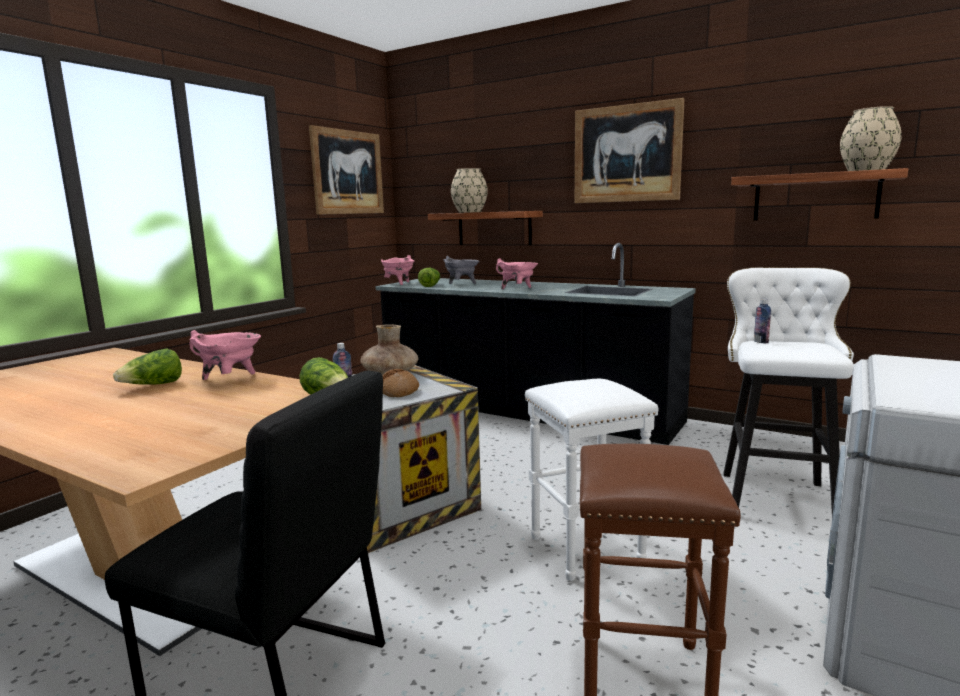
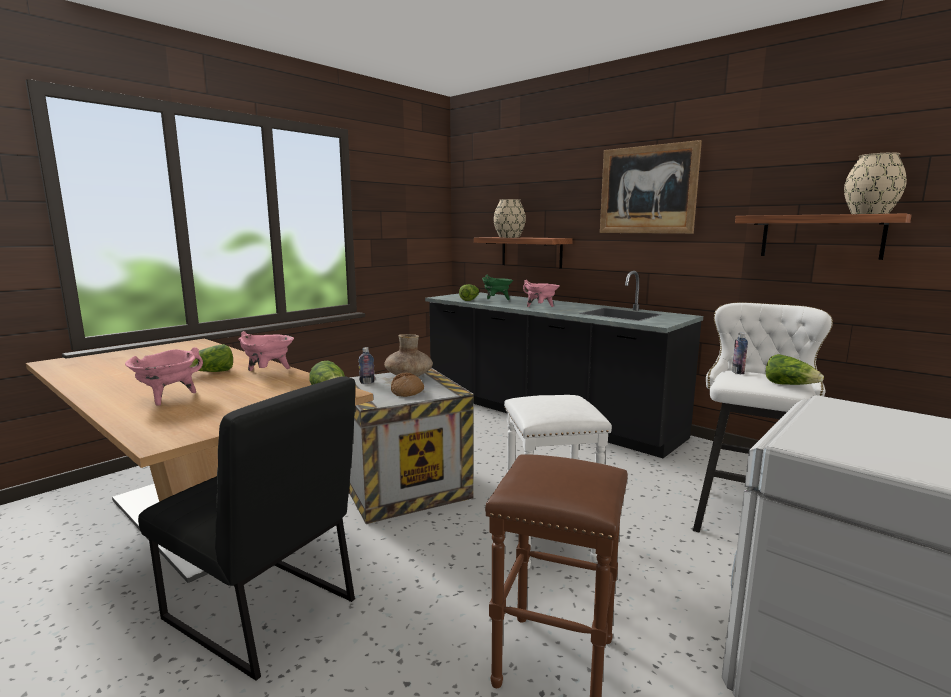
camera: 10 degrees right, 0 degrees up
(348, 172) = (410, 200): picture -> none
(398, 283) = (445, 296): pink cooking pot -> pink cooking pot (167, 398)
(461, 284) = (496, 300): grey cooking pot -> green cooking pot
(821, 350) = (790, 385): none -> lettuce

